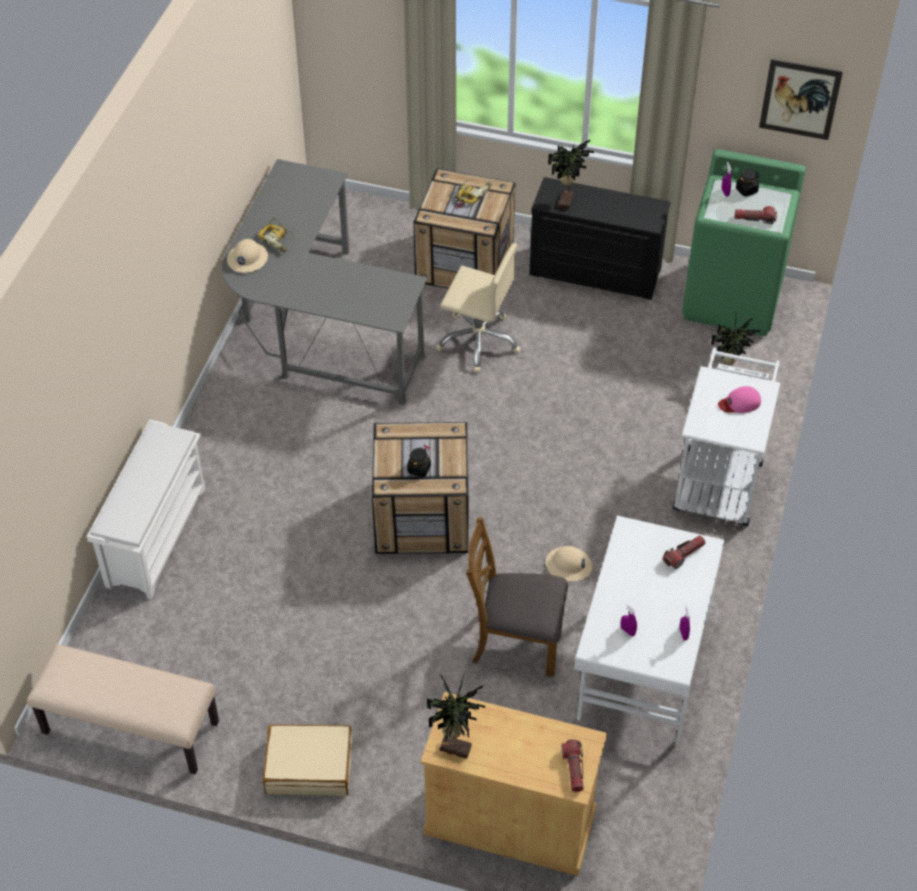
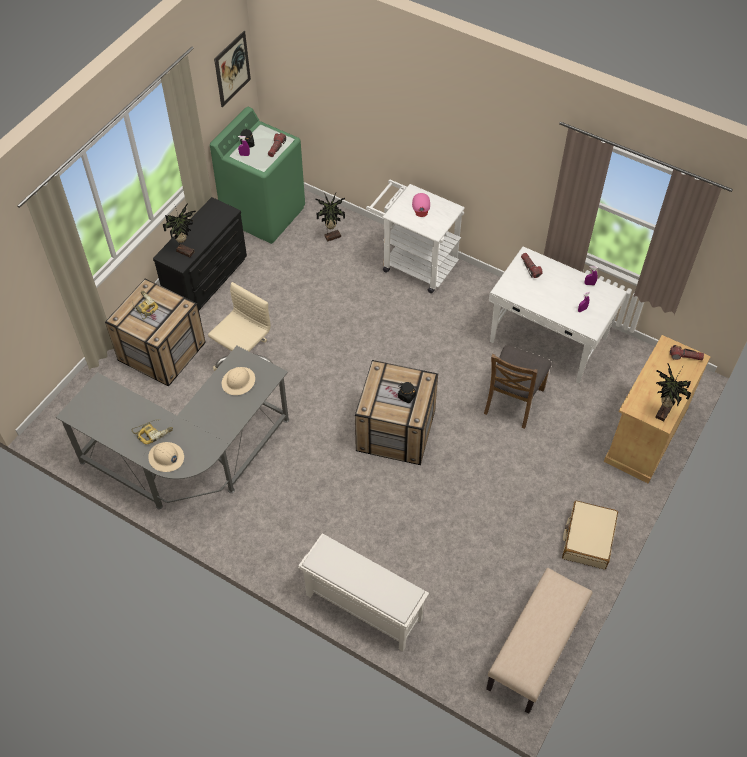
camera: 75 degrees left, 5 degrees up
(568, 565) = (460, 358): beige hard hat -> beige hard hat (238, 382)

